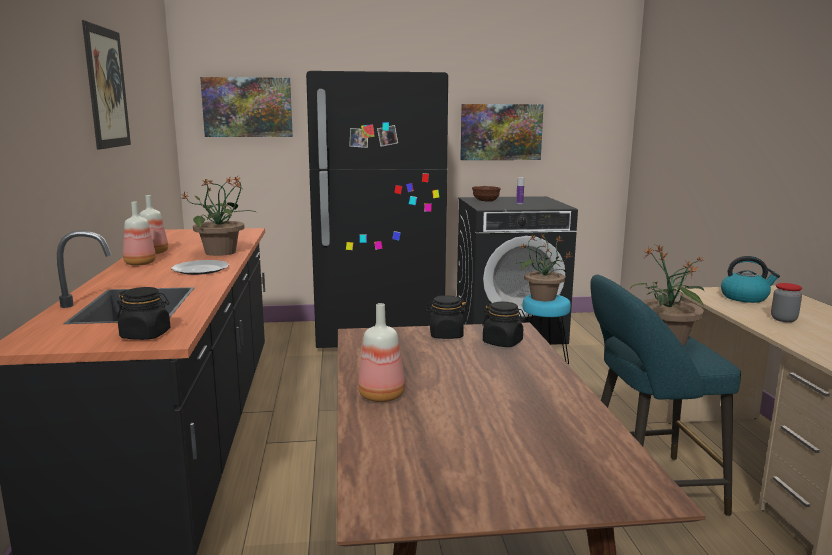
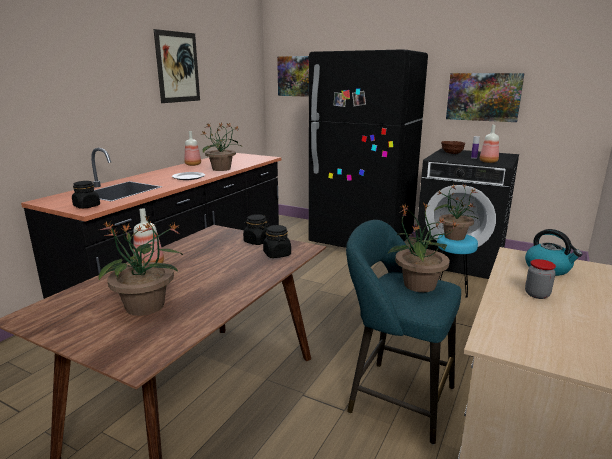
camera: 35 degrees right, 5 degrees up
(139, 263) = (172, 170): bottle -> bottle (488, 162)
(504, 440) = (146, 306): none -> potted plant

